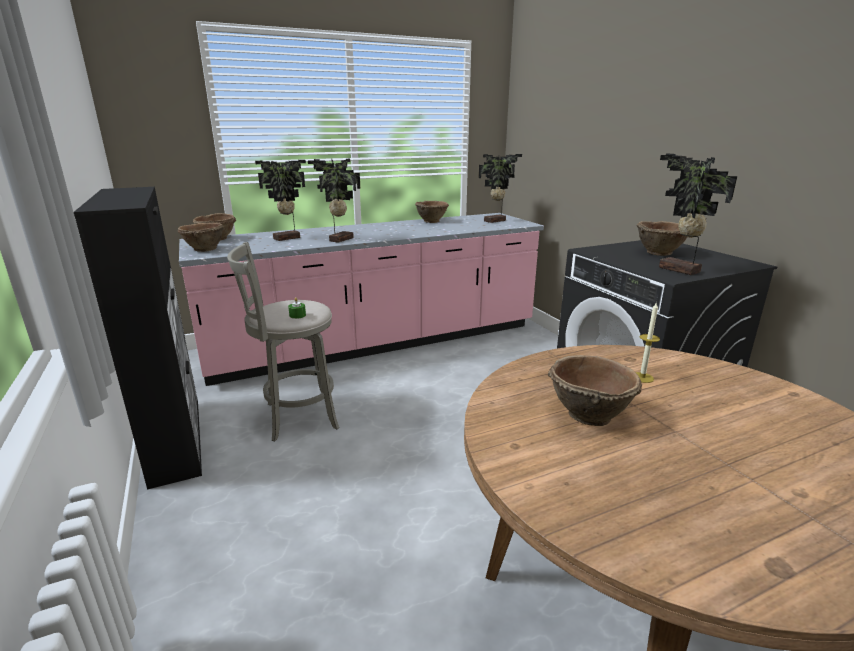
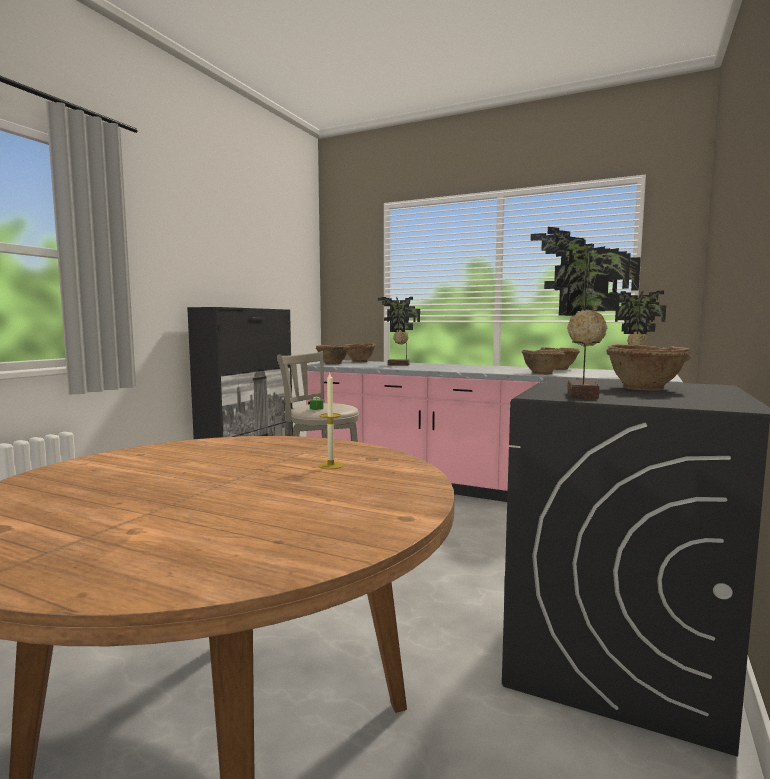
camera: 50 degrees right, 15 degrees down
(339, 239) = (428, 368): potted plant -> none
(588, 414) = (219, 461): brown bowl -> brown bowl (542, 373)

